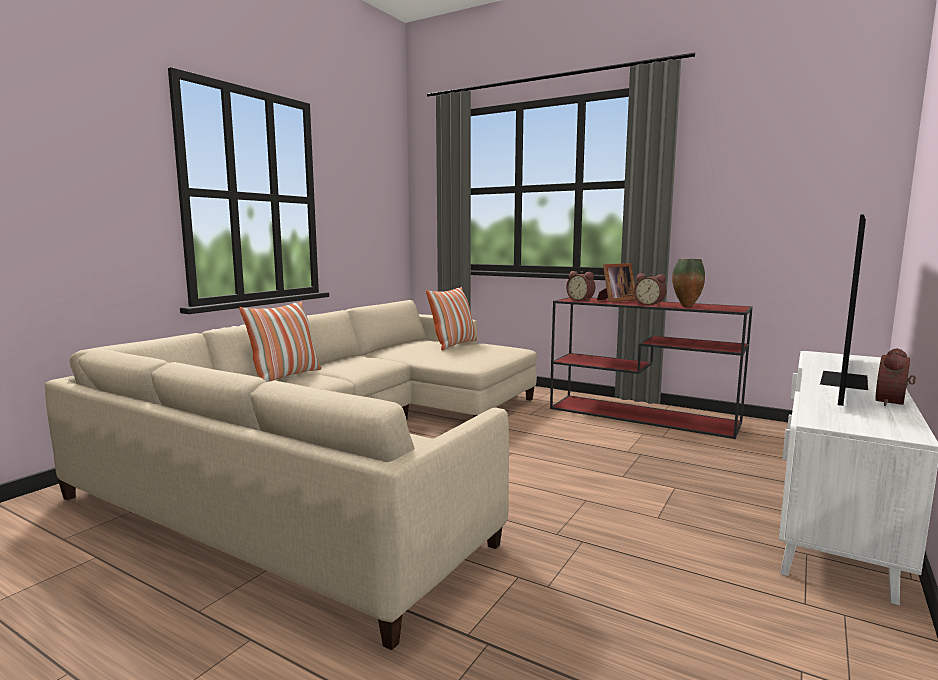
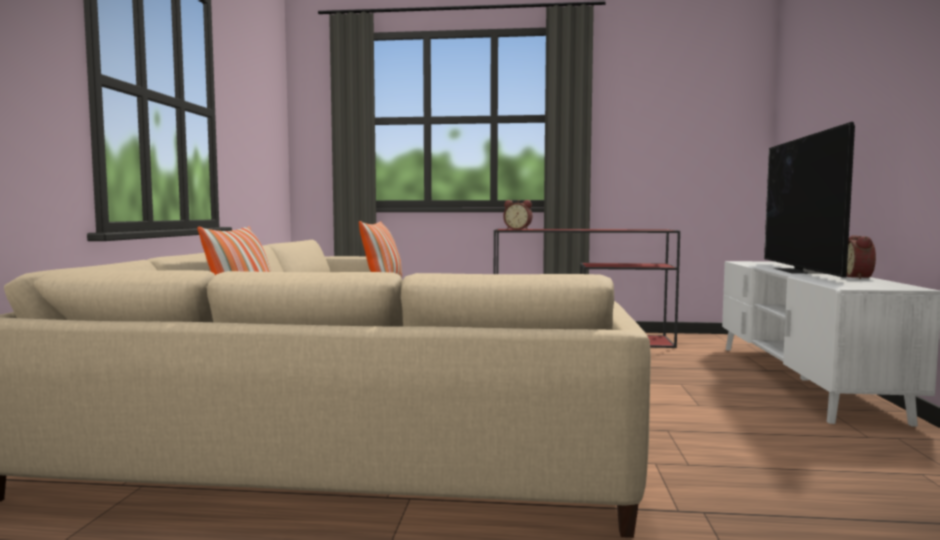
camera: 25 degrees left, 5 degrees down
(615, 300) = (548, 229): picture frame -> none
(650, 304) = (588, 229): alarm clock -> none
(686, 306) = (621, 229): vase -> none

